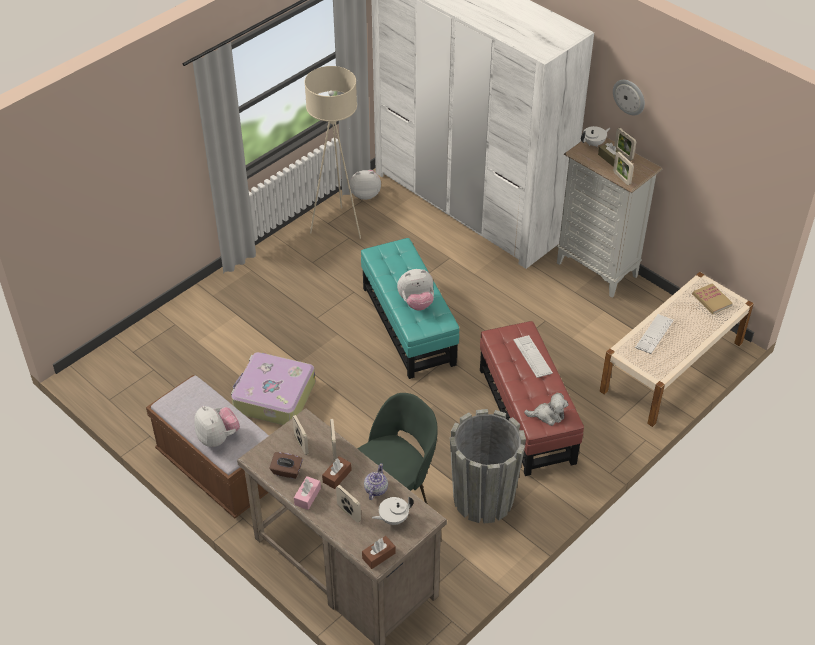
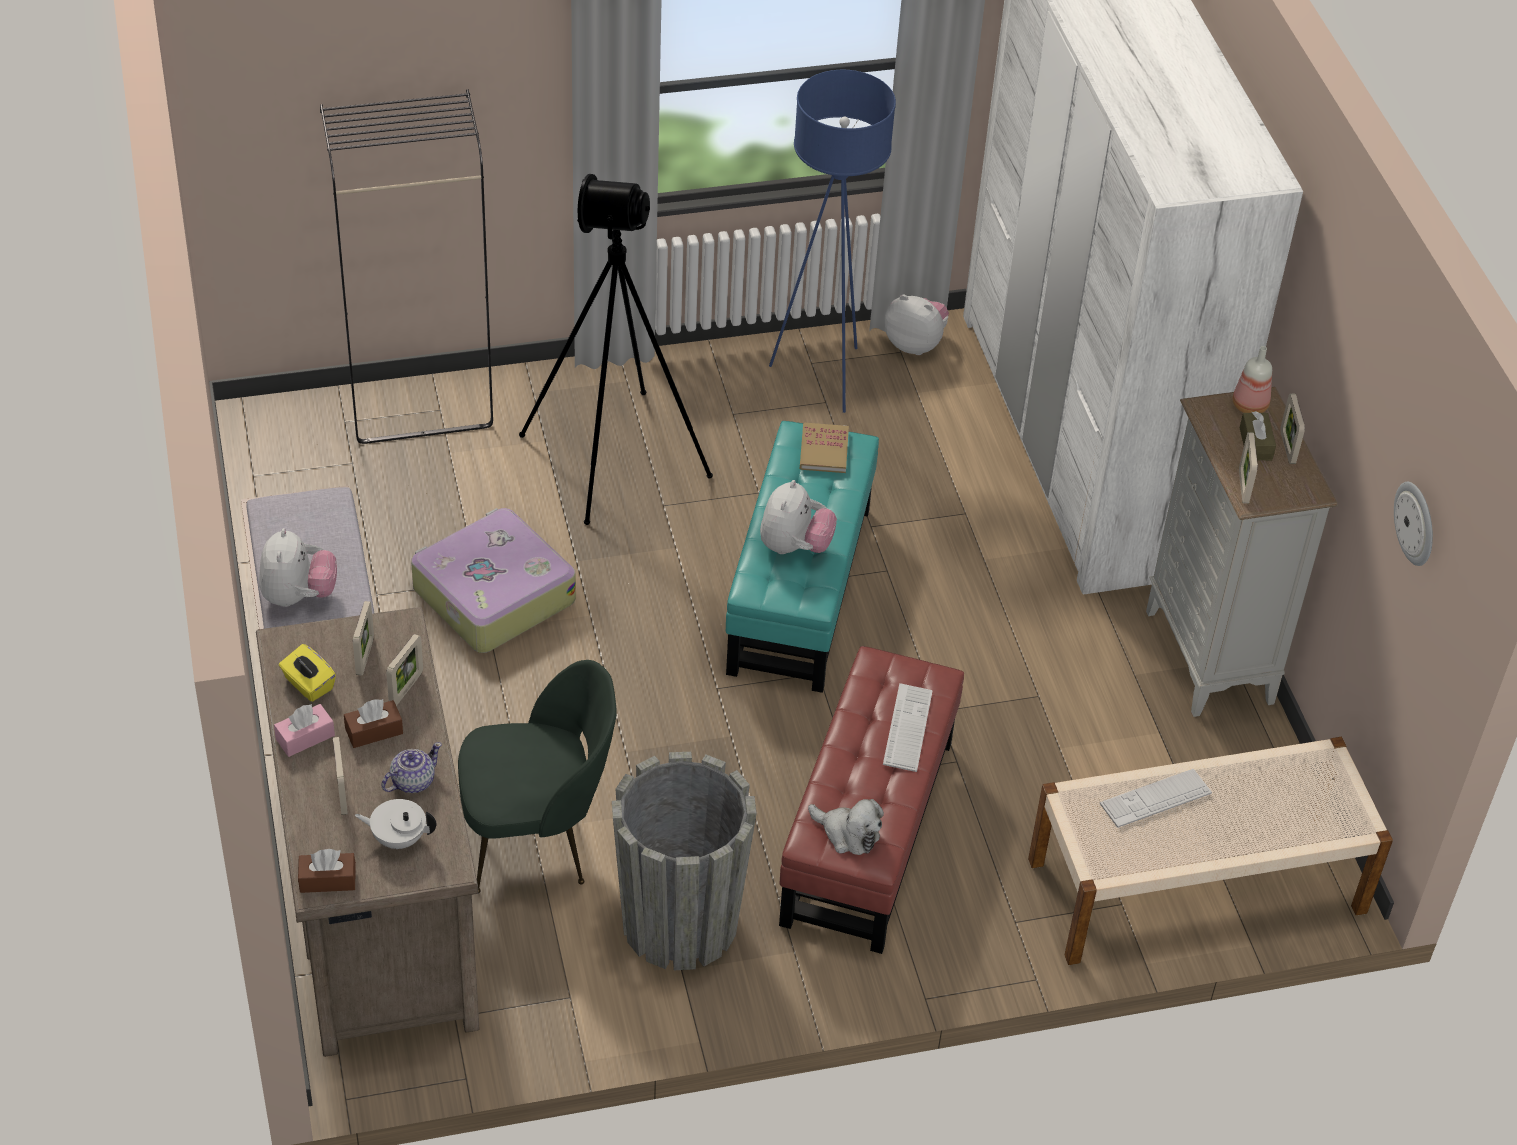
camera: 30 degrees right, 0 degrees up
(165, 328) = (421, 410): none -> black clothes rack
(275, 307) = (614, 457): none -> black floor lamp
(286, 471) = (308, 685): brown tissue box -> yellow tissue box
(337, 226) = (823, 375): beige floor lamp -> blue floor lamp
(416, 302) = (794, 547): plush toy -> plush toy turned 90 degrees counterclockwise
(594, 143) = (1250, 406): white teapot -> bottle
(629, 96) = (1326, 341): wall clock -> wall clock (1416, 523)
(711, 300) = (1317, 795): book -> book (824, 450)

